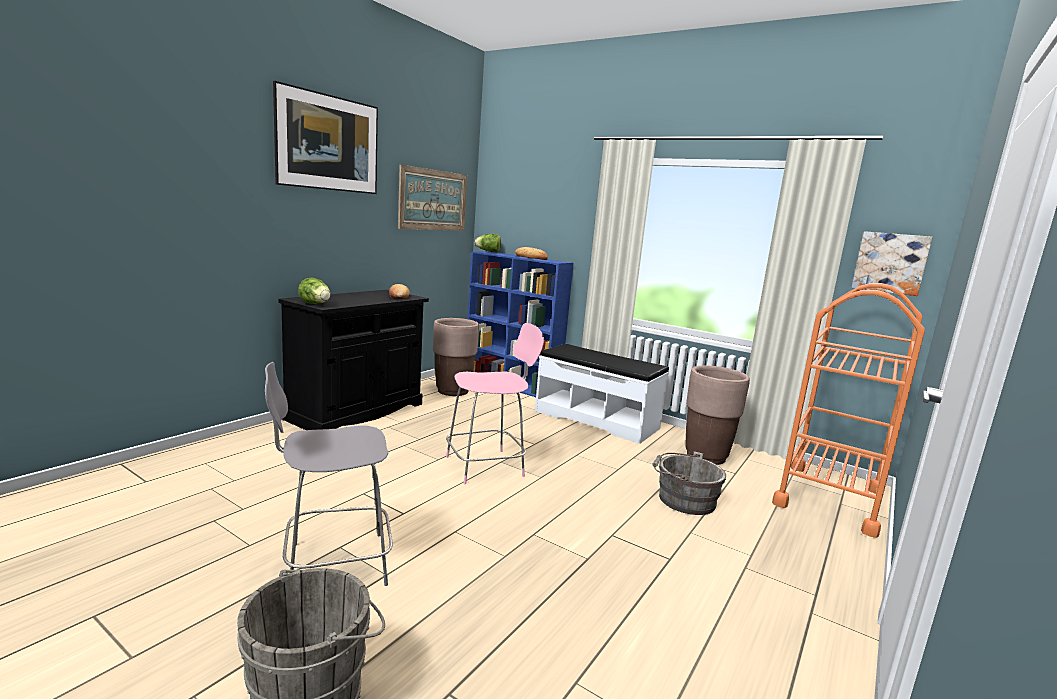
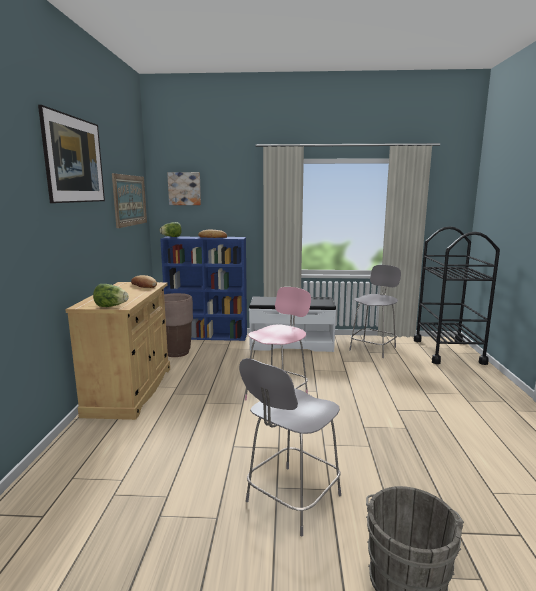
camera: 30 degrees left, 0 degrees up
(356, 411) = (130, 390): black cabinet -> beige cabinet
(683, 499) = (397, 376): grey bucket -> none
(706, 457) = (373, 348): brown planter -> grey chair
(829, 498) = (448, 351): orange cart -> black cart
(890, 263) = (446, 214): picture -> picture (184, 188)

